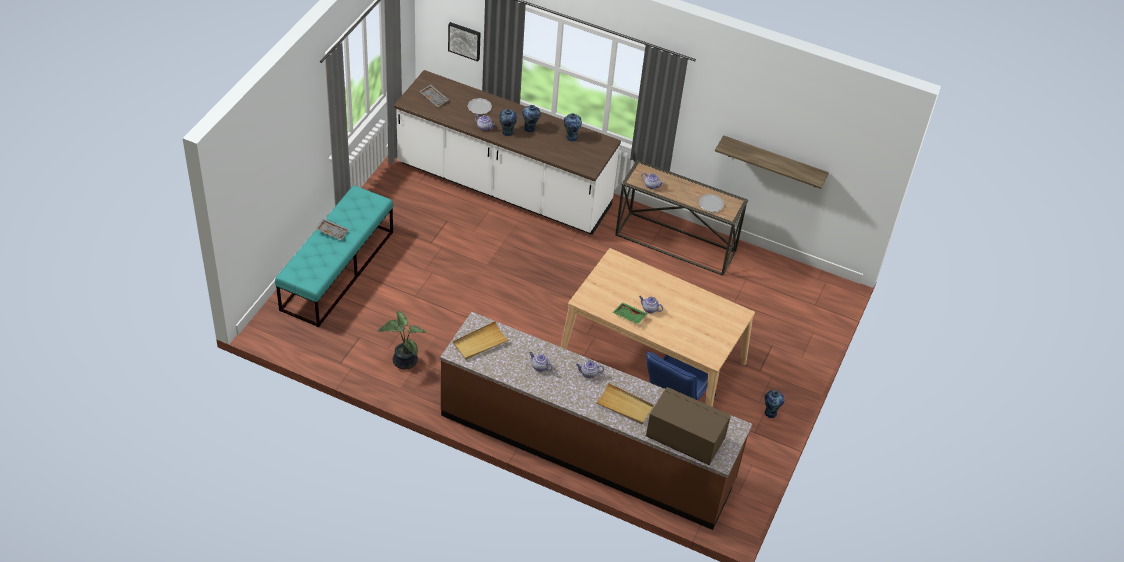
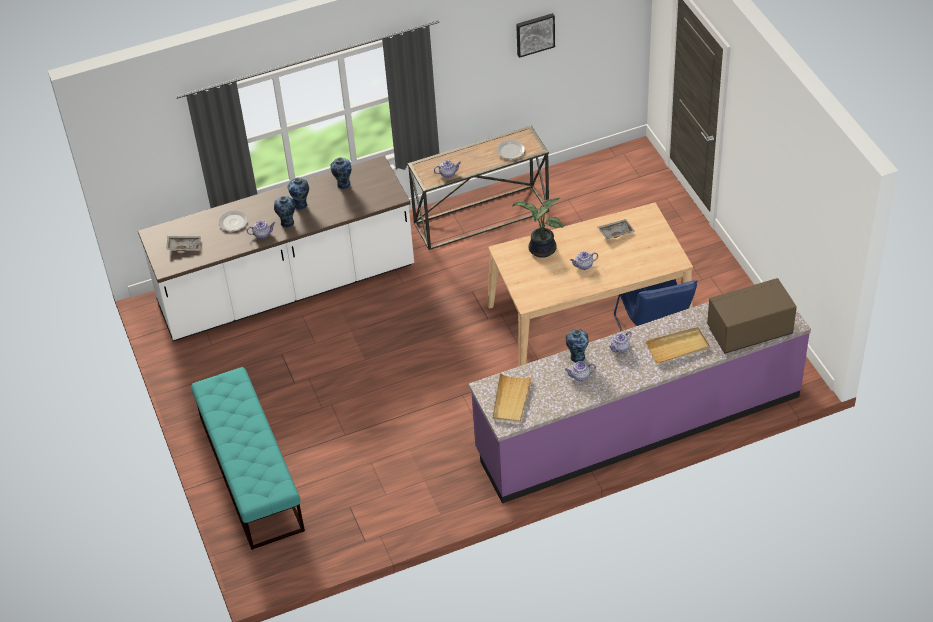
camera: 40 degrees left, 0 degrees up
(332, 232) = (234, 434): grey tray -> grey tray (615, 232)
(403, 361) = (412, 491): potted plant -> potted plant (540, 250)
(465, 40) = (168, 169): picture -> picture (534, 34)
(586, 448) = (638, 423): brown counter -> purple counter
(629, 316) = (578, 284): green tray -> none
(770, 412) = (719, 280): vase -> vase (577, 357)
(773, 162) = (536, 74): shelf -> none

